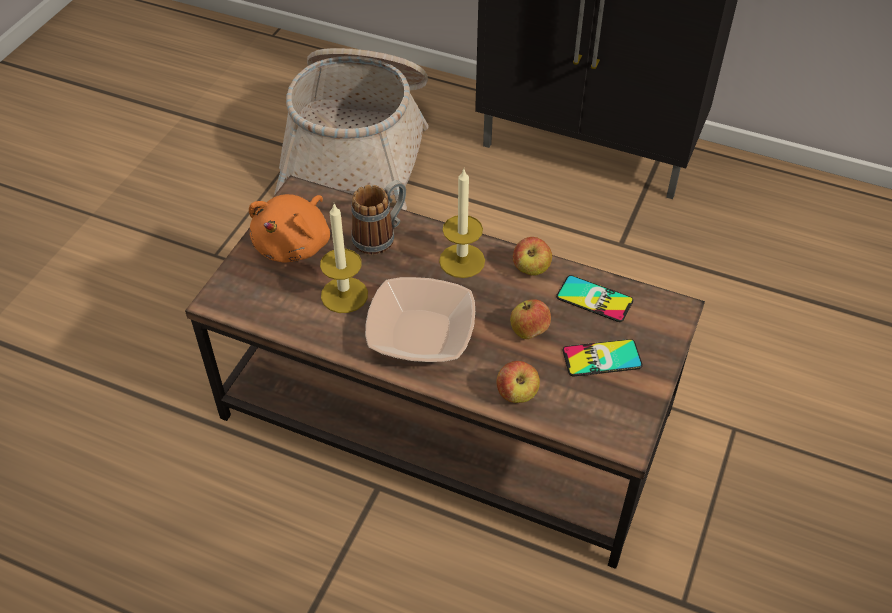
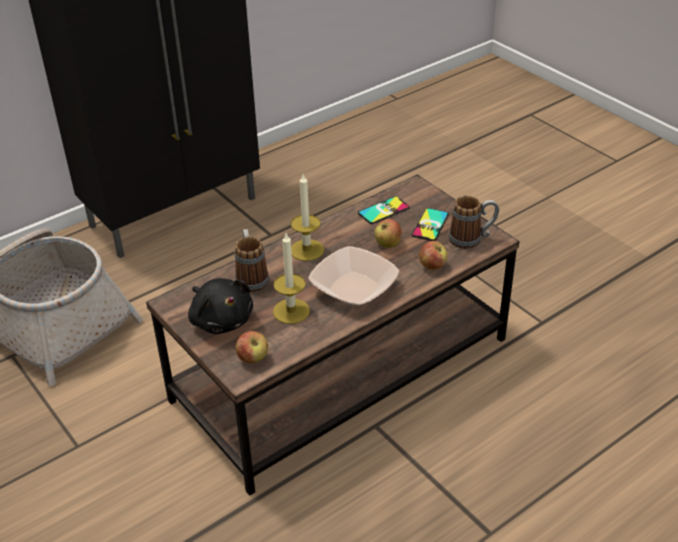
camera: 60 degrees left, 10 degrees down
(295, 244) = (221, 320): orange plush toy -> black plush toy
(531, 269) = (339, 225): apple -> apple (253, 358)
(606, 415) = (472, 239): none -> mug

